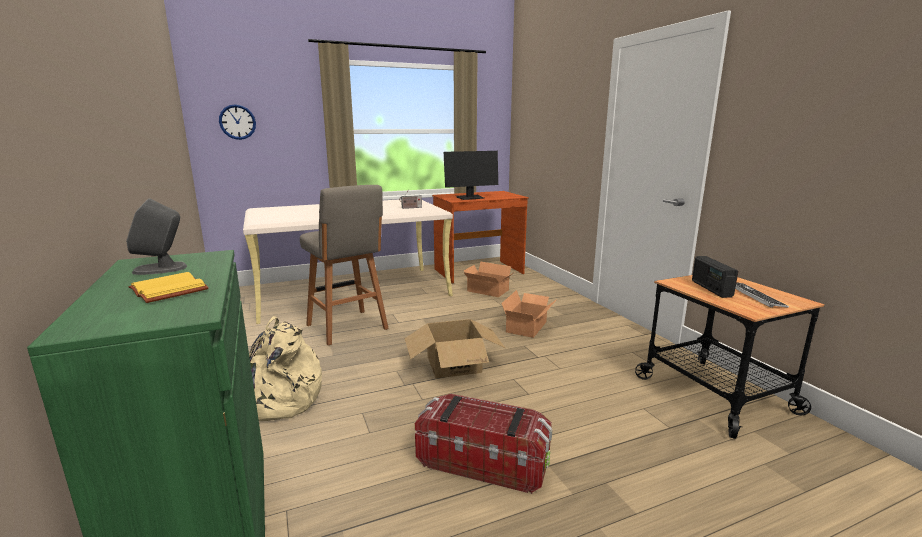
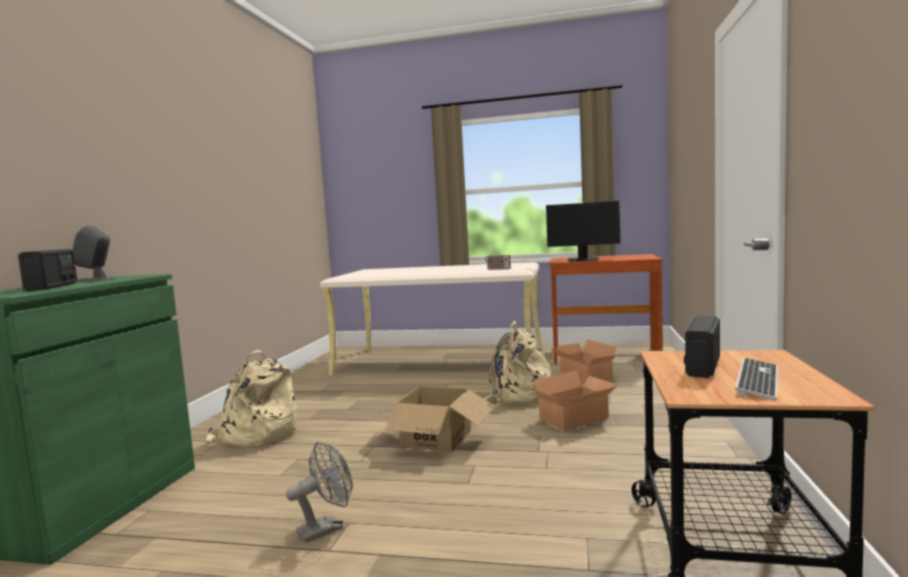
camera: 35 degrees right, 10 degrees down
(166, 290) = (53, 286): yellow book -> radio
(237, 122) = (363, 190): wall clock -> none
(348, 328) = (391, 390): grey stool -> none
(462, 316) = (515, 396): none -> beige backpack
(483, 462) = (326, 528): storage box -> grey fan

